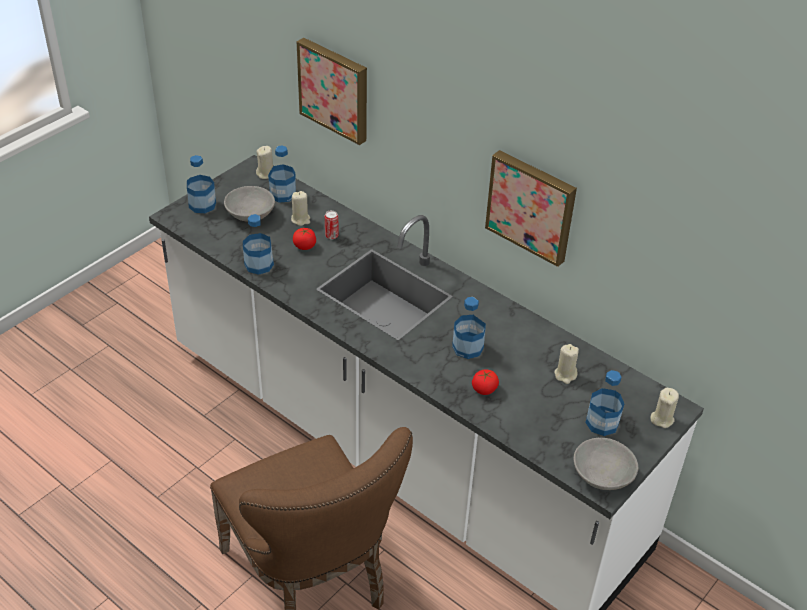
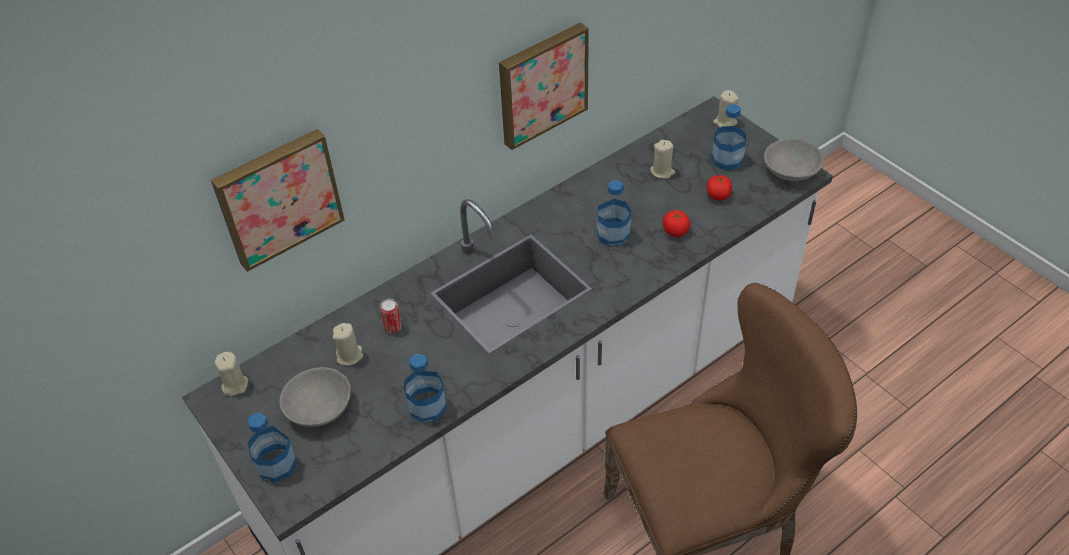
camera: 75 degrees left, 5 degrees up
(282, 194) = (288, 370): bottle -> none
(304, 246) = (405, 356): tomato -> tomato (718, 196)

